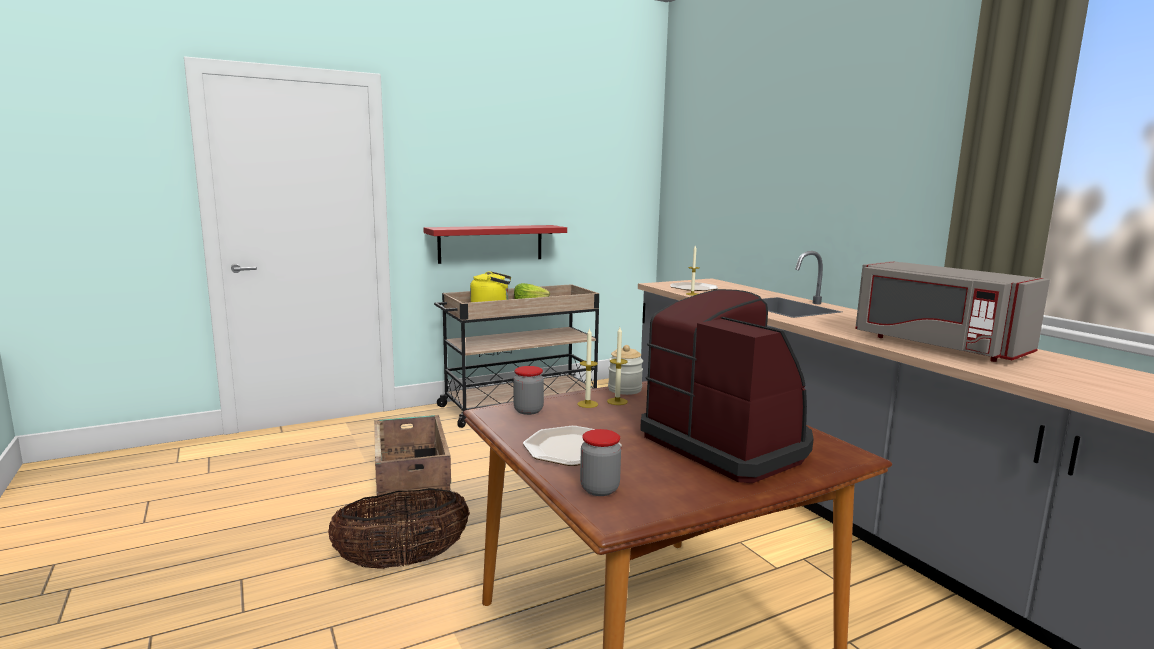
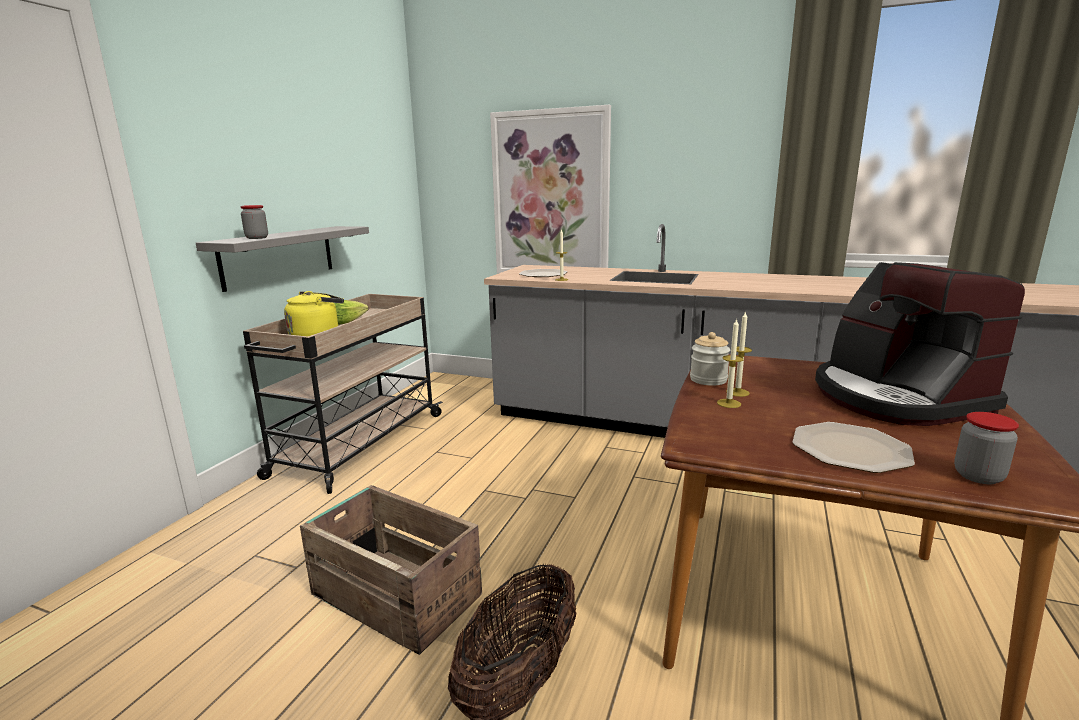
camera: 40 degrees left, 5 degrees up
(491, 243) = (279, 256): red shelf -> grey shelf
(528, 410) = (713, 429): jar -> jar (257, 238)
(729, 443) = (895, 398): coffee machine -> coffee machine turned 120 degrees counterclockwise
(751, 211) = (550, 195): none -> picture
(936, 346) = (825, 286): grey microwave -> none

